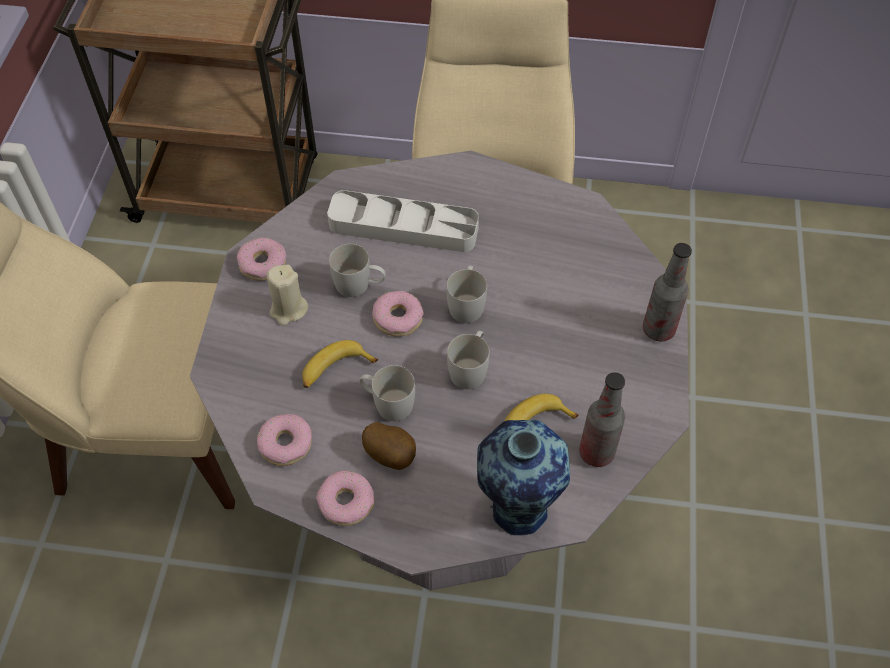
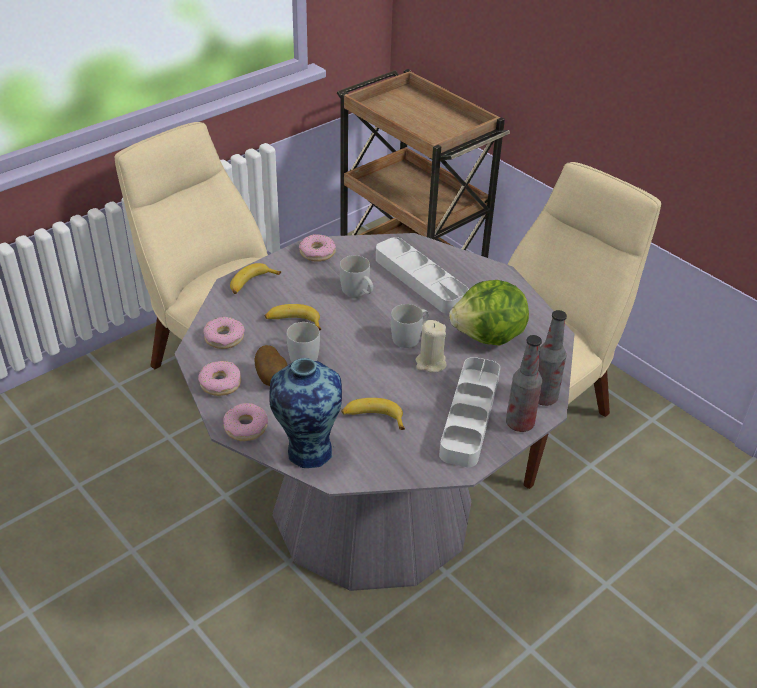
camera: 40 degrees right, 15 degrees down
(237, 354) = (251, 284): none -> banana
(288, 310) = (304, 281): beige candle -> beige candle (430, 363)
(397, 318) = (359, 320): donut -> donut (245, 427)
(470, 368) = (371, 368): white mug -> none
(536, 251) = (489, 337): none -> lettuce
(596, 452) = (393, 457): bottle -> bottle (543, 398)
(611, 354) = (470, 416): none -> grey tray

